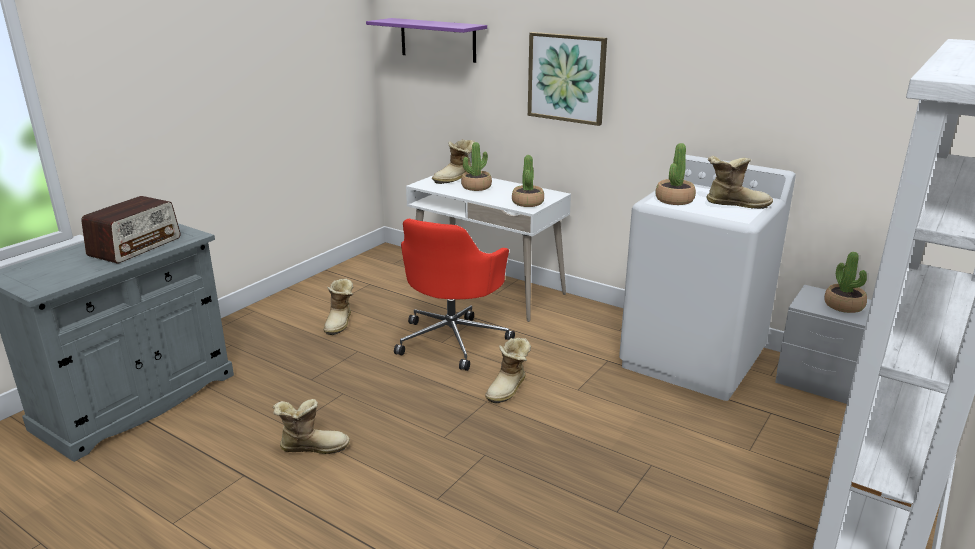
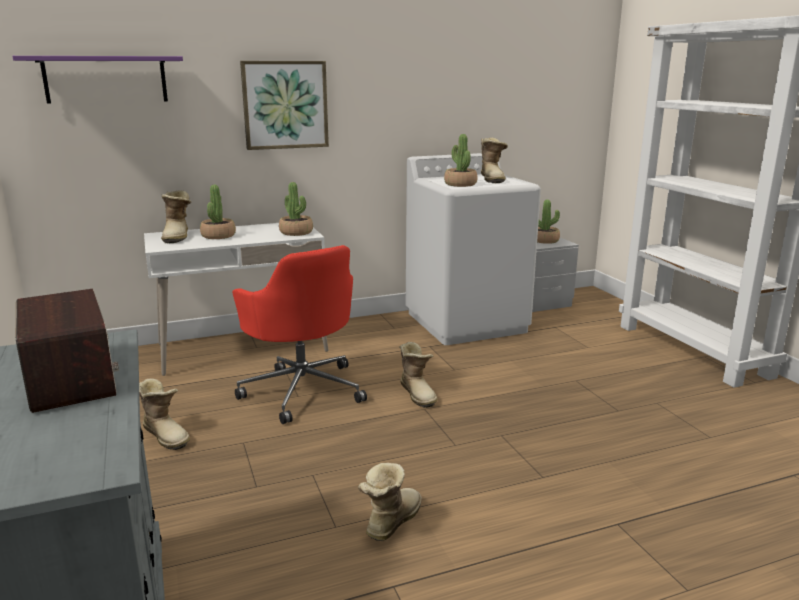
camera: 55 degrees left, 5 degrees down
(735, 204) = (493, 179): boot -> boot turned 135 degrees clockwise

